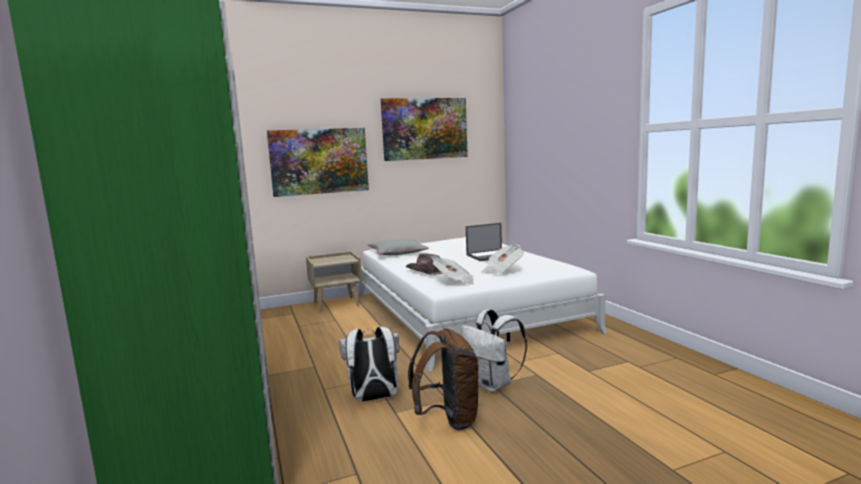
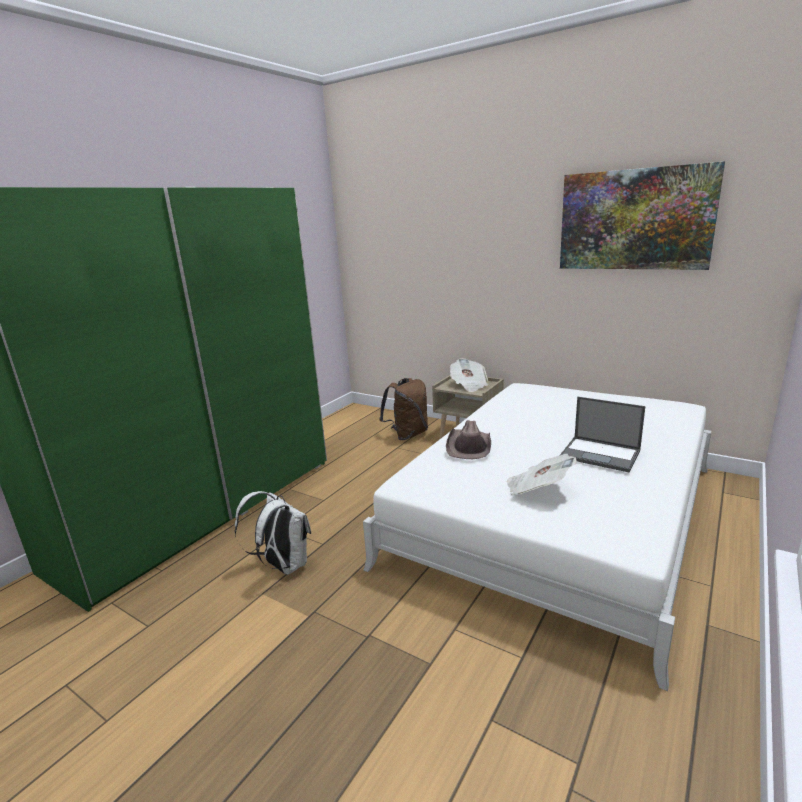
camera: 55 degrees right, 10 degrees up
(319, 161) = (478, 263): picture -> none
(397, 253) = (526, 400): grey pillow -> none
(448, 419) = (267, 637): brown backpack -> brown backpack (407, 434)
(454, 282) = (445, 479): newspaper -> newspaper (469, 385)
(492, 384) = (370, 634): white backpack -> none

